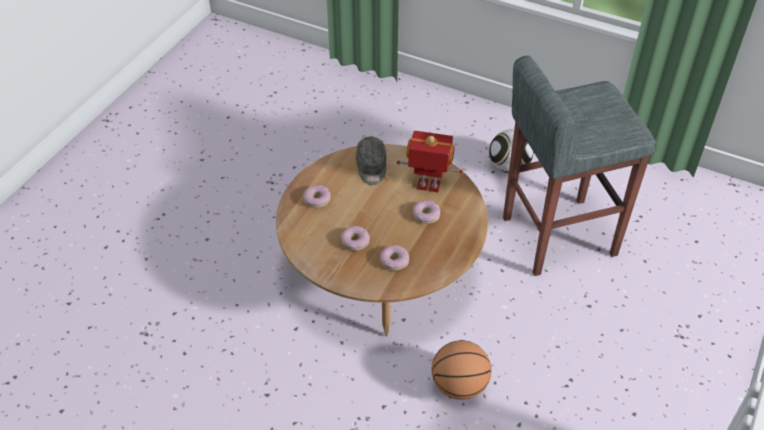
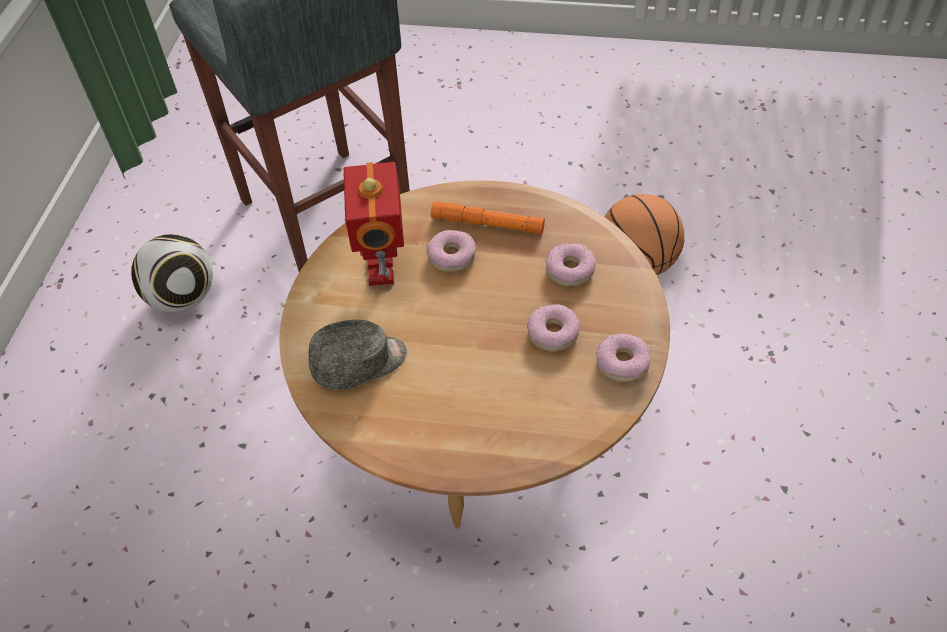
camera: 105 degrees left, 5 degrees up
(317, 199) = (475, 423): donut -> donut (622, 363)
(444, 235) = (487, 223): none -> orange flashlight

